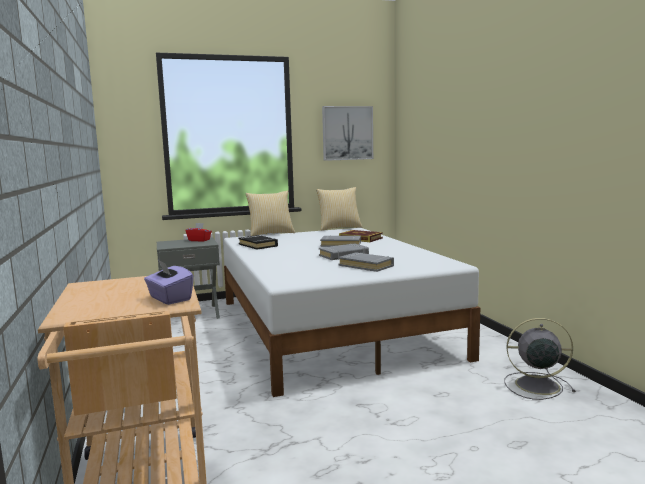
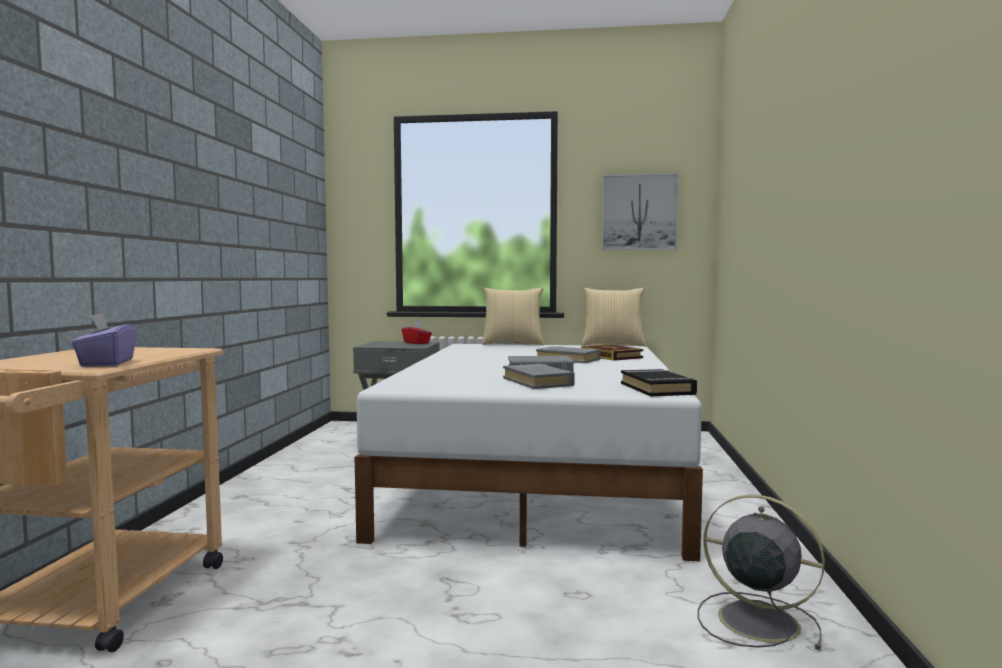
camera: 25 degrees right, 5 degrees down
(258, 245) = (467, 352): black book -> black book (657, 389)

